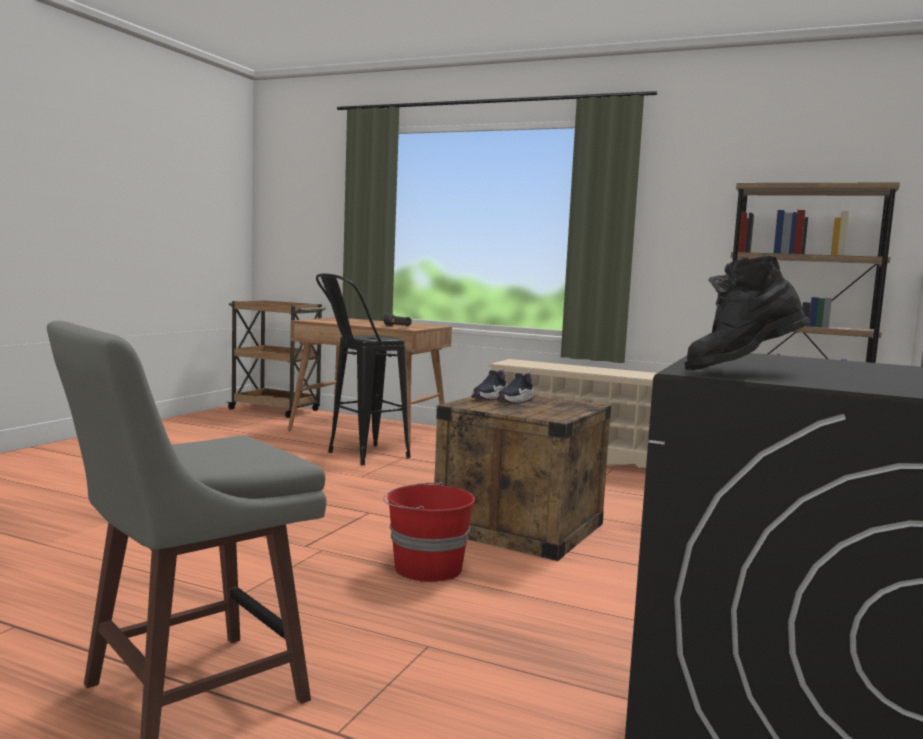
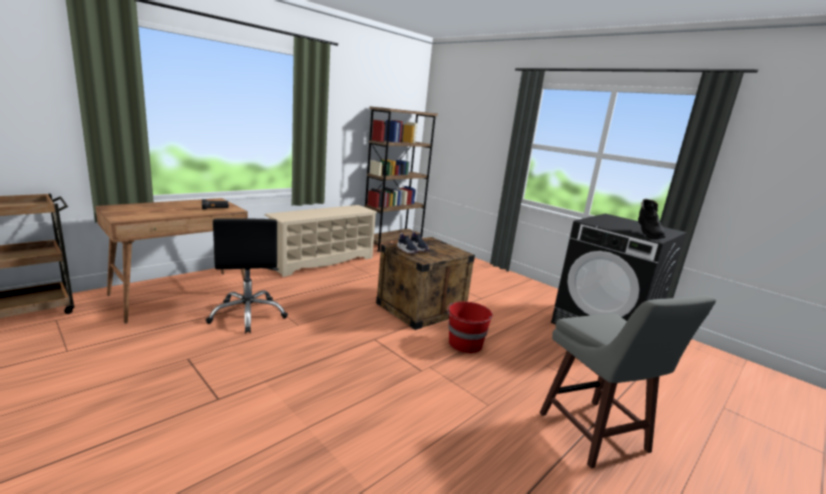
camera: 70 degrees left, 10 degrees up
(358, 457) = (248, 315): black stool -> black office chair

